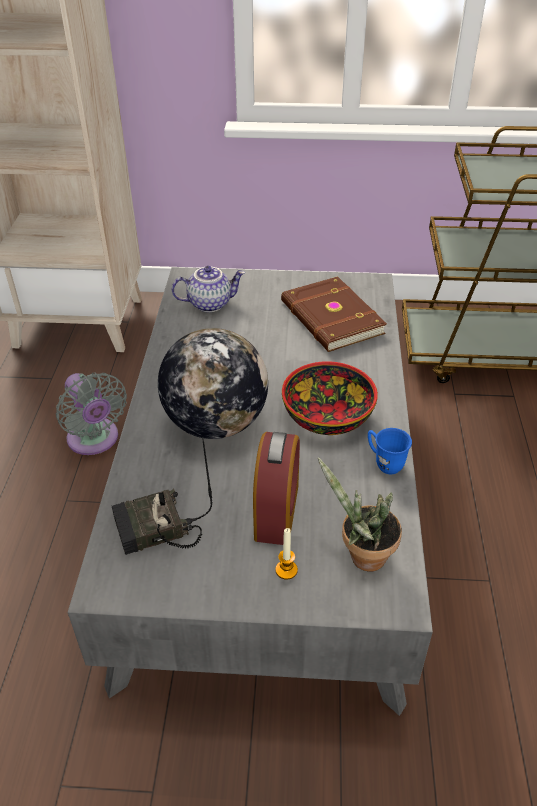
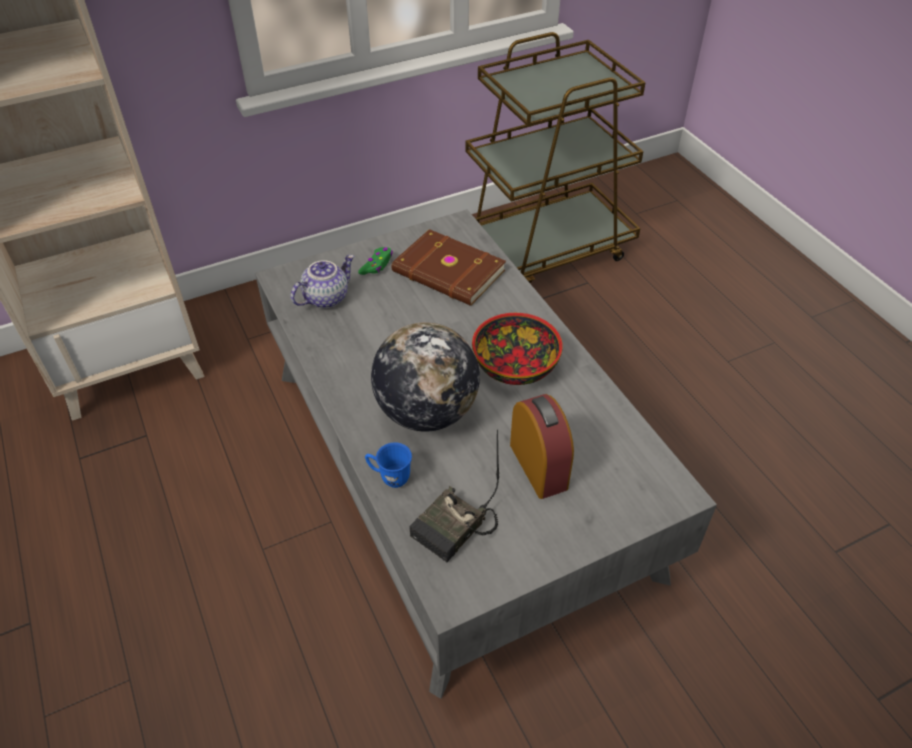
camera: 30 degrees left, 5 degrees up
(95, 440) = (245, 478): grey fan -> none
(273, 292) = (377, 265): none -> green game controller
(286, 570) = (582, 510): candle -> none
(362, 556) = (629, 471): potted plant -> none
(384, 463) = (588, 387): blue mug -> blue mug (389, 477)

